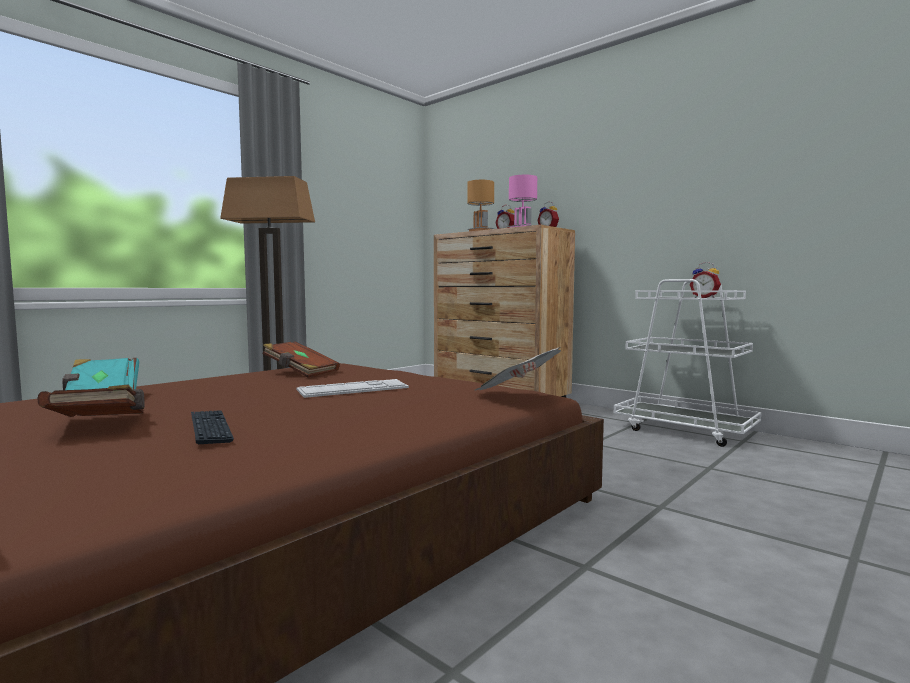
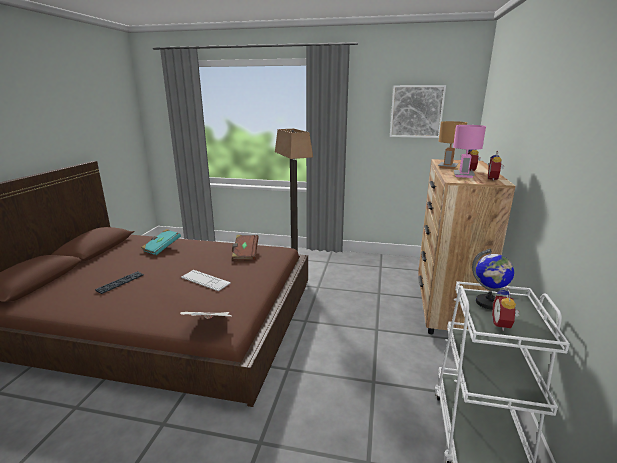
camera: 60 degrees right, 15 degrees up
(102, 425) = (124, 265): brown book -> none
(370, 190) = (416, 111): none -> picture
(668, 297) = (488, 303): none -> globe

